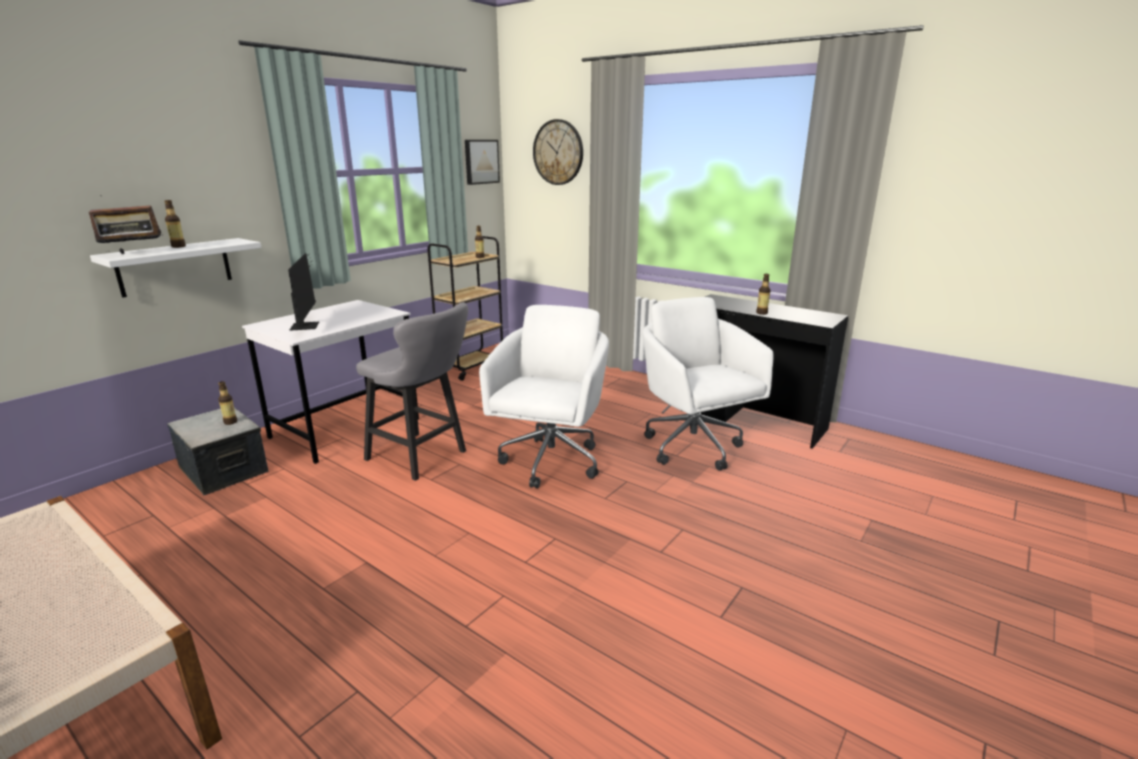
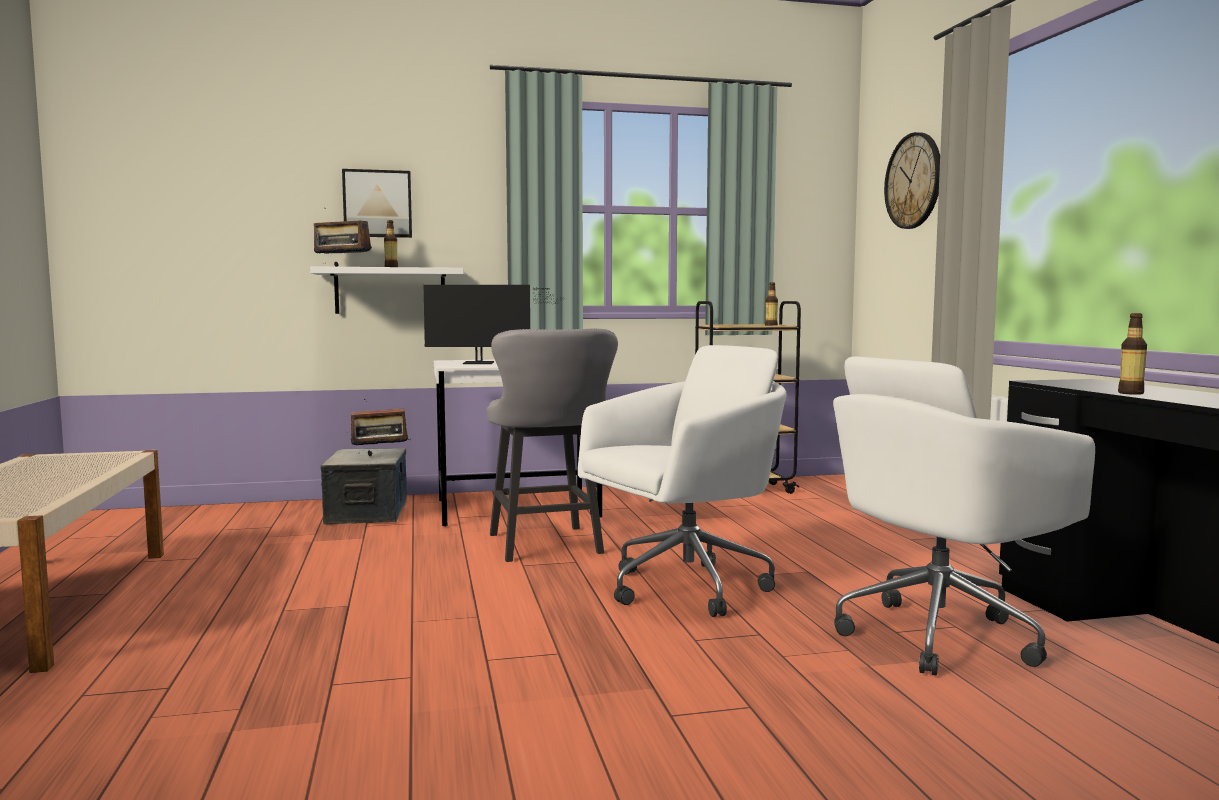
camera: 40 degrees right, 15 degrees down
(230, 422) = (380, 456): bottle -> radio
(306, 325) = (484, 363): monitor -> monitor turned 60 degrees clockwise
(481, 161) = (815, 207): picture -> picture (377, 204)
(695, 450) = (944, 636): white office chair -> white office chair turned 135 degrees counterclockwise

